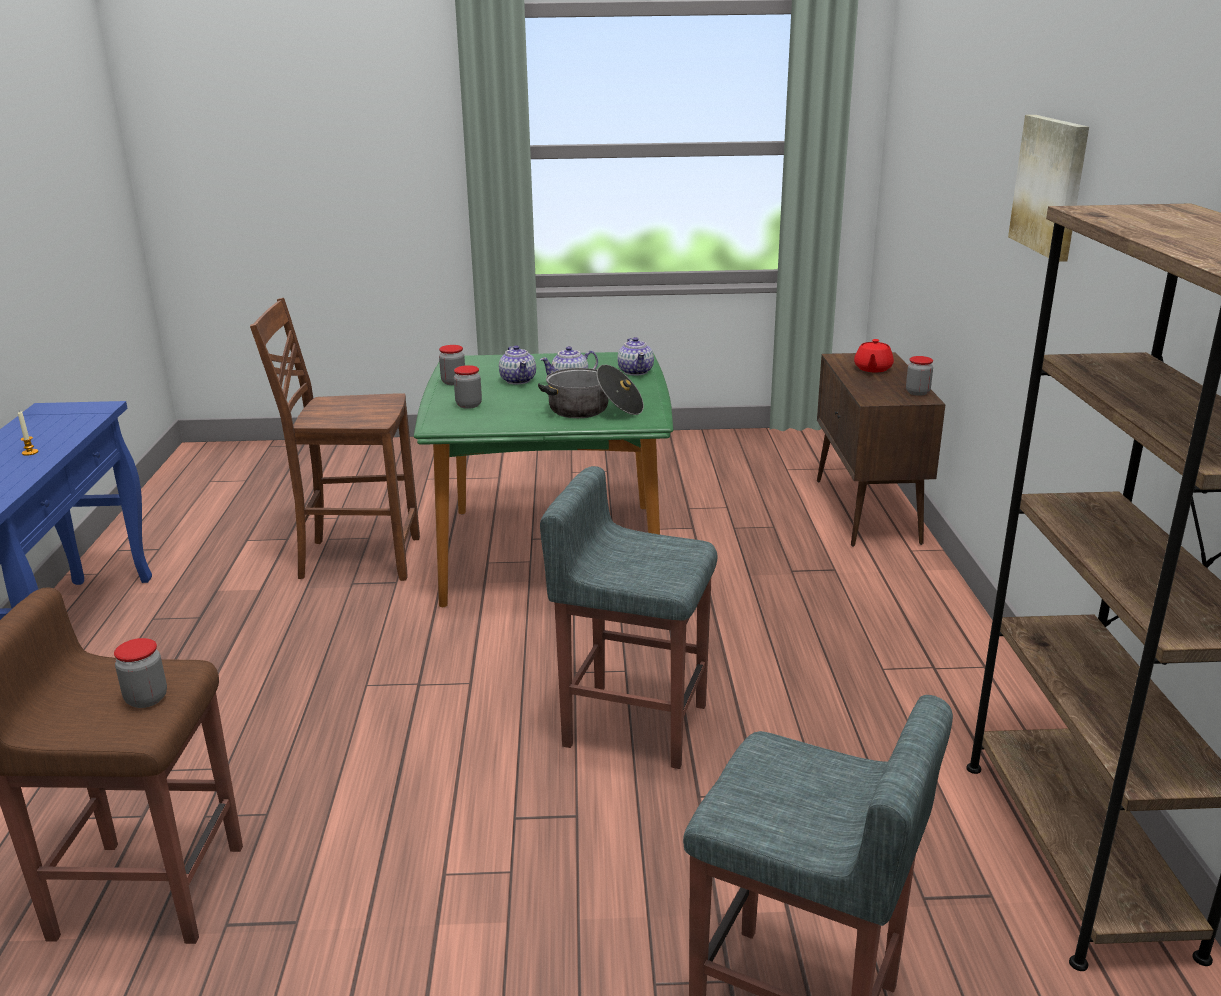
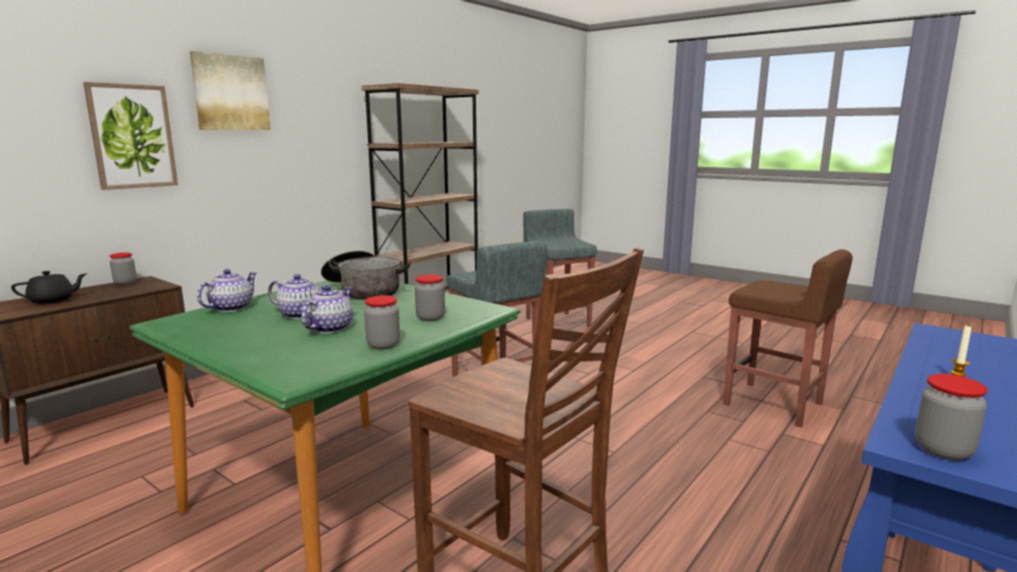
camera: 140 degrees left, 10 degrees down
(146, 699) = (763, 287): jar -> jar (943, 450)
(872, 369) = (53, 300): red teapot -> black teapot
(983, 229) = (132, 136): none -> picture

